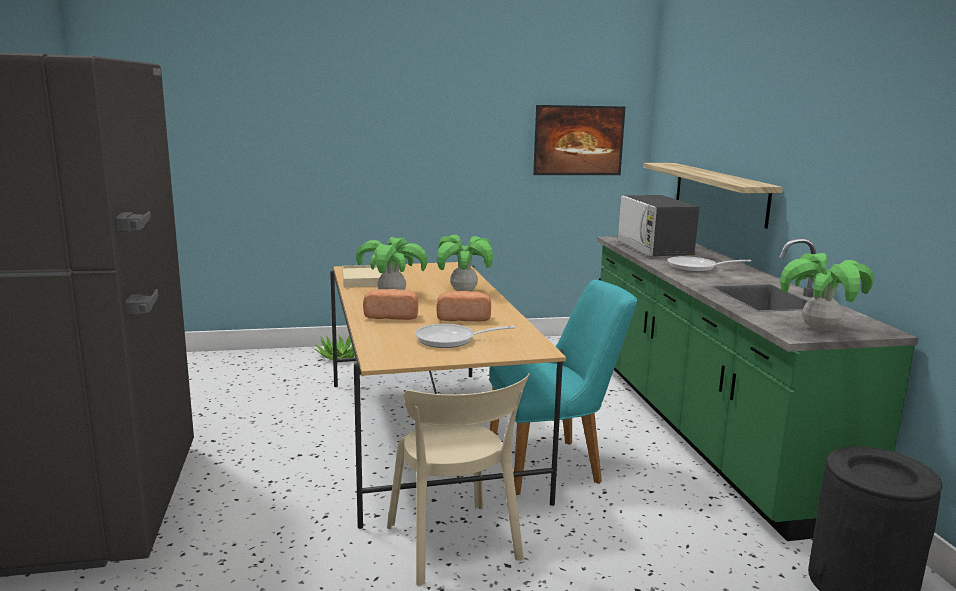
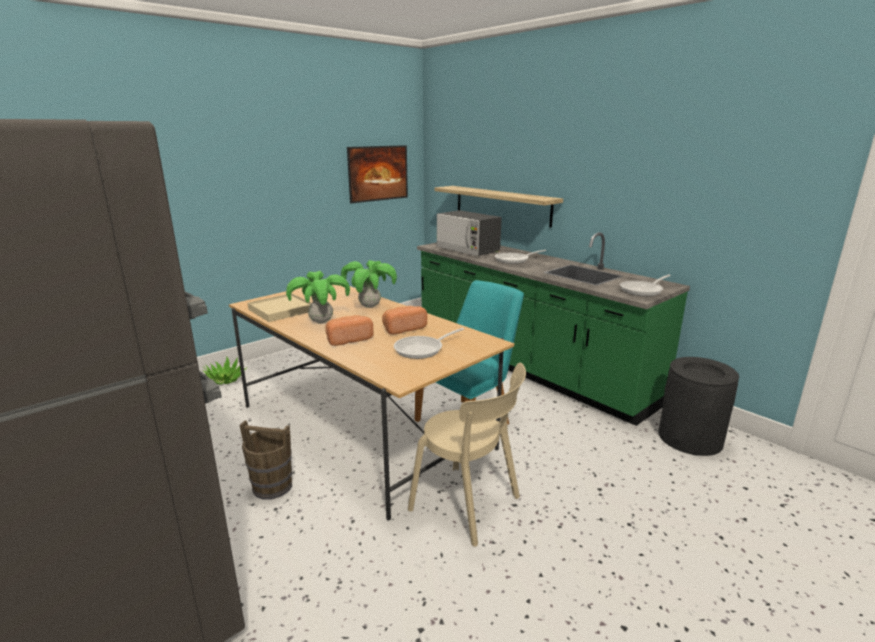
camera: 30 degrees left, 5 degrees up
(287, 462) = (272, 486): none -> brown bucket
(820, 329) = (643, 290): potted plant -> frying pan

